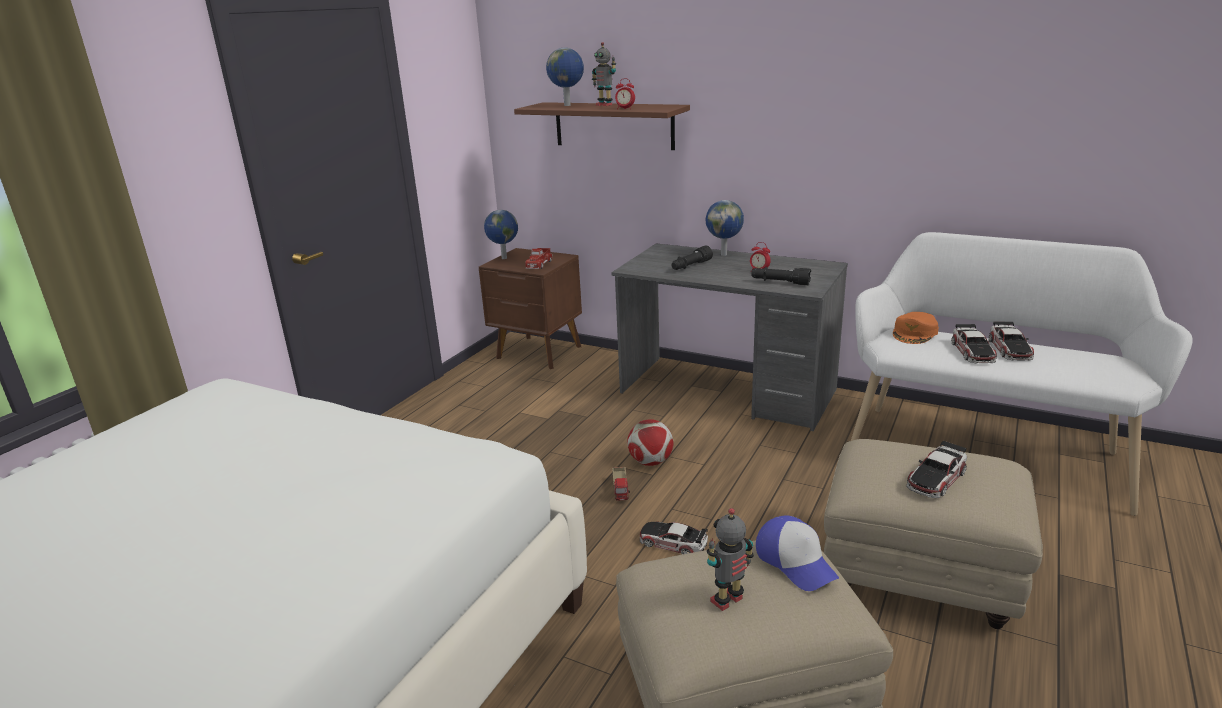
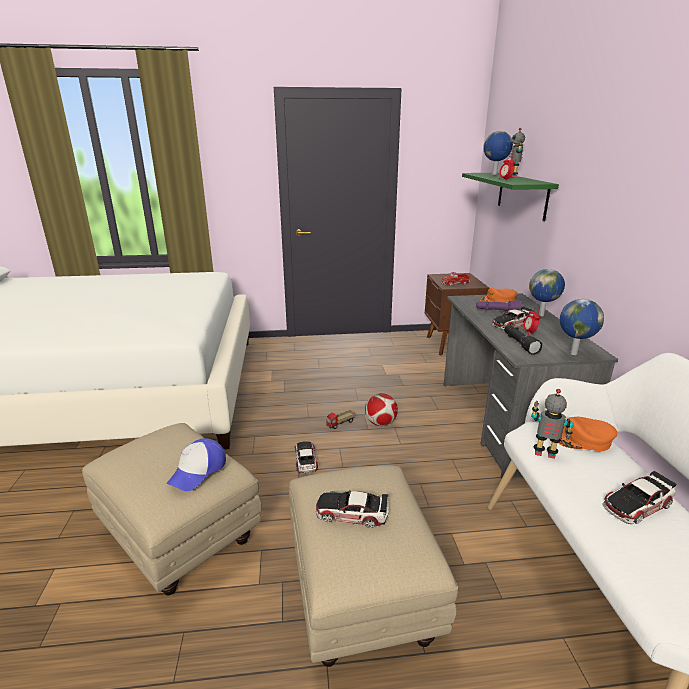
camera: 55 degrees right, 0 degrees up
(503, 258) = (448, 275): globe -> globe (572, 353)
(613, 125) = (522, 195): brown shelf -> green shelf
(662, 257) = (498, 301): none -> orange cap
(690, 266) = (497, 311): black flashlight -> purple flashlight
(728, 601) = (147, 456): toy robot -> toy robot (544, 454)
(972, 351) = (591, 480): toy car -> toy car (512, 324)

